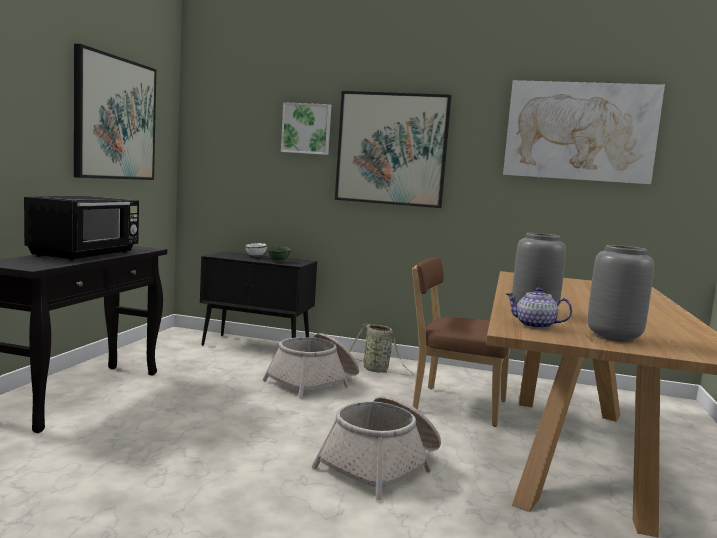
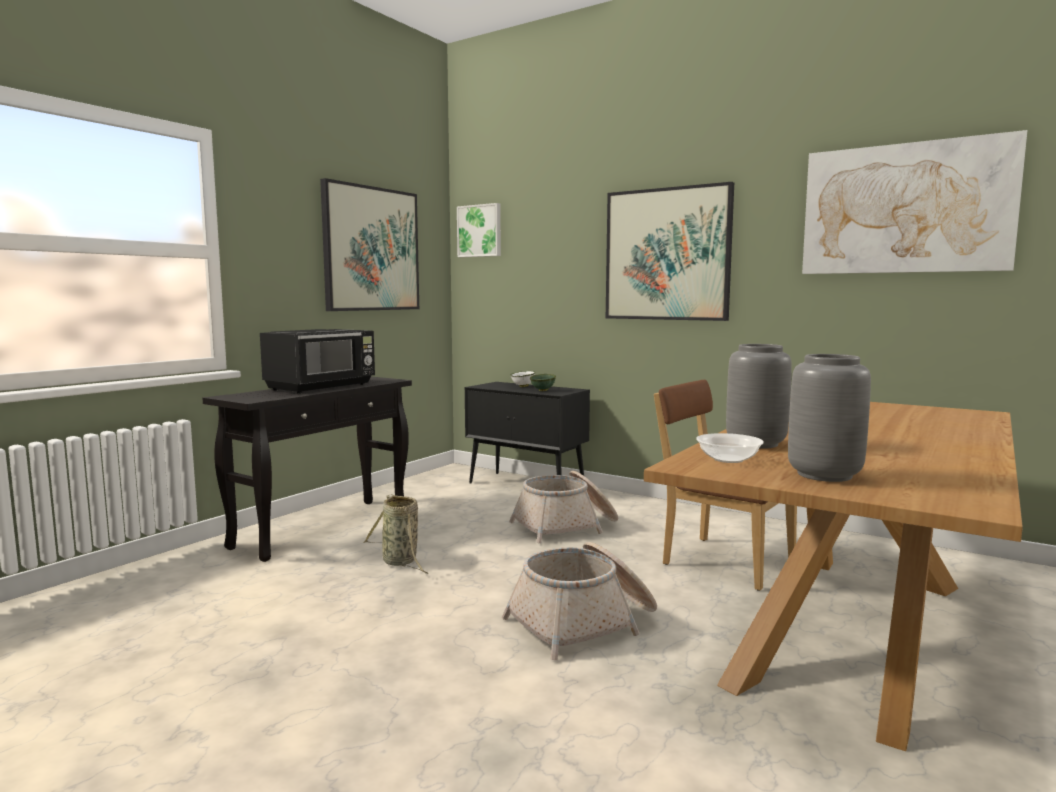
camera: 20 degrees right, 0 degrees up
(306, 129) = (574, 240): picture -> picture (480, 231)
(377, 370) = (650, 516): basket -> basket (401, 562)
(534, 325) = (728, 459): teapot -> bowl

